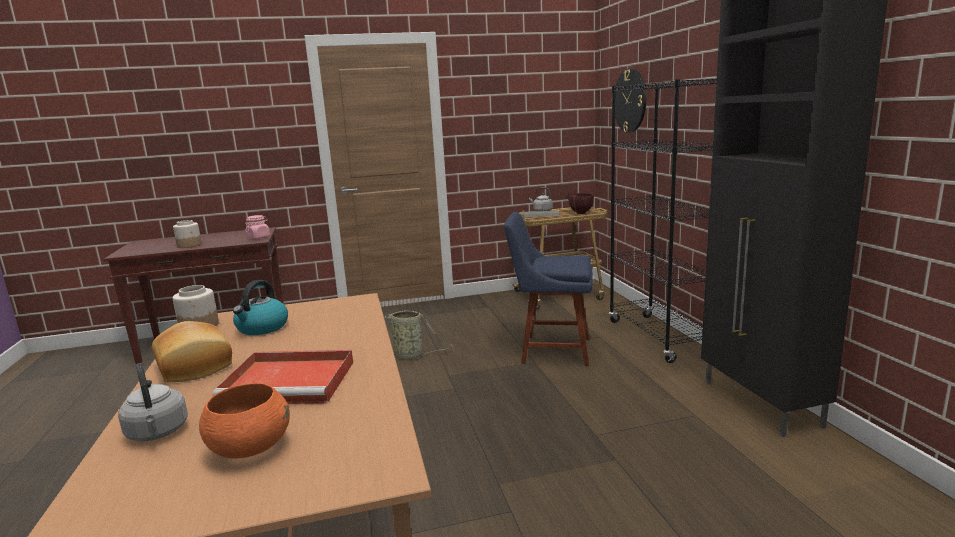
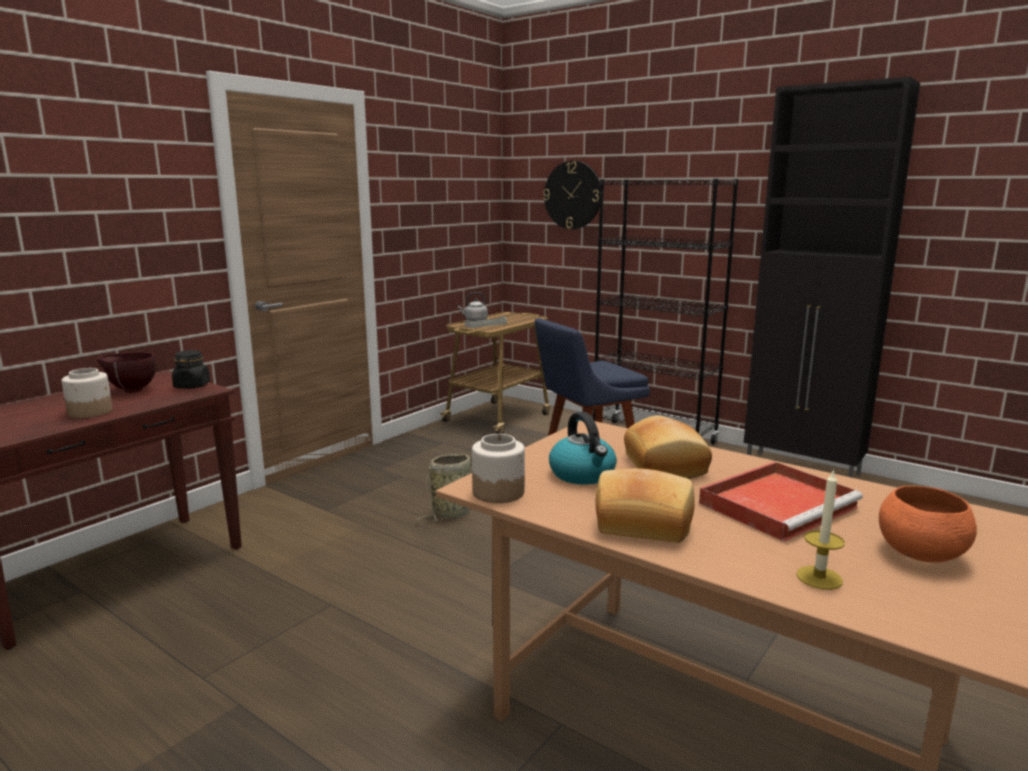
camera: 40 degrees left, 0 degrees up
(158, 433) = (819, 577): grey kettle -> candle
(258, 237) = (192, 386): pink jar -> black jar
(318, 336) = (667, 465): none -> bread
(579, 213) = (519, 319): brown bowl -> brown bowl (131, 390)

